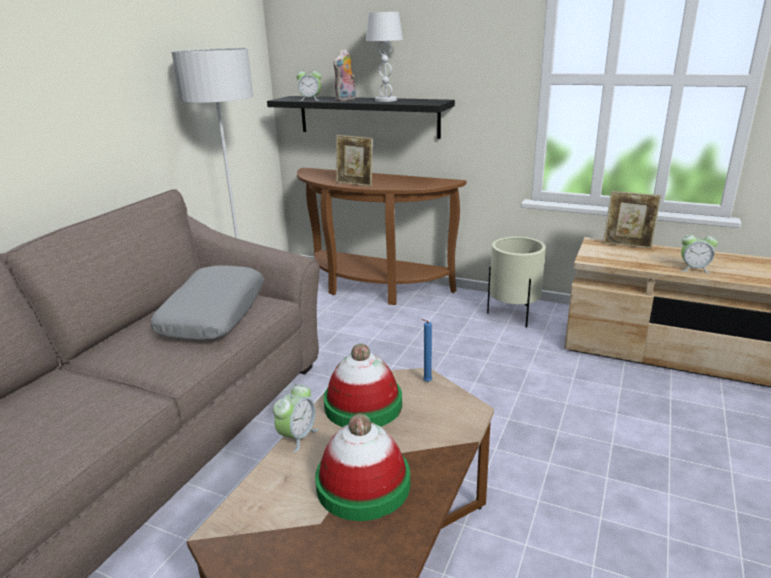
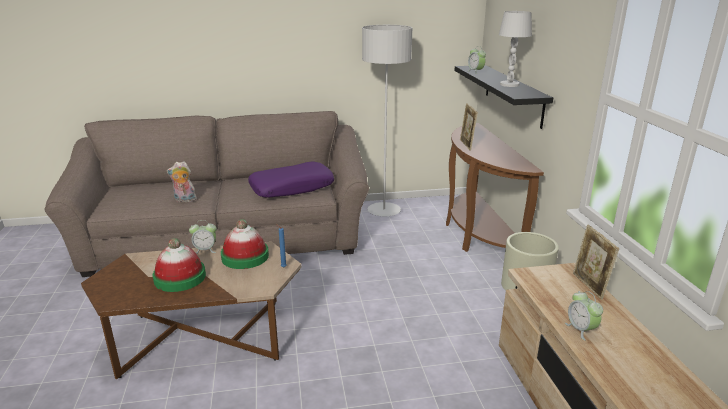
camera: 55 degrees right, 0 degrees up
(213, 314) = (292, 188): grey pillow -> purple pillow
(346, 100) = (490, 77): plush toy -> plush toy (184, 200)

